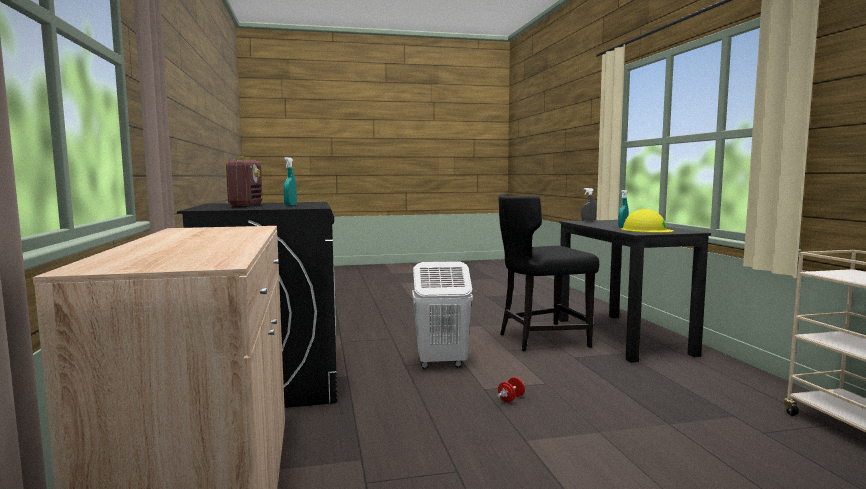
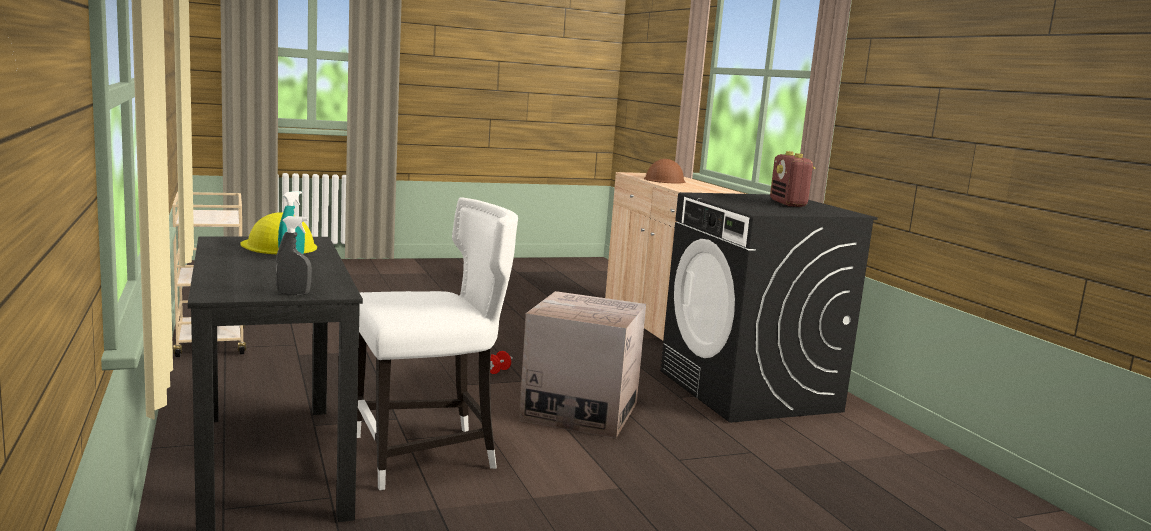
camera: 170 degrees right, 5 degrees up
(201, 249) = (664, 180): none -> brown hard hat
(290, 205) = (745, 202): turquoise spray bottle -> none
(441, 363) = (580, 411): white laundry basket -> cardboard box
(540, 339) = (427, 455): black chair -> white chair

